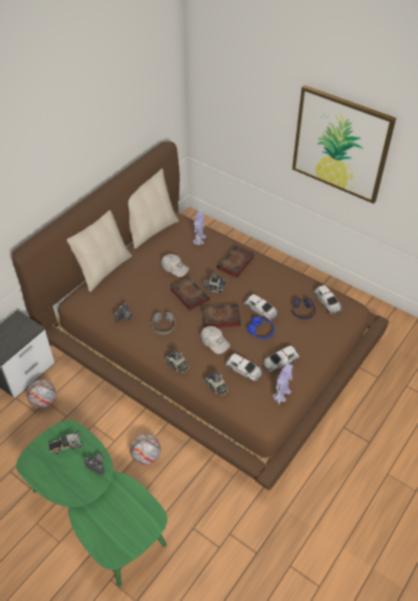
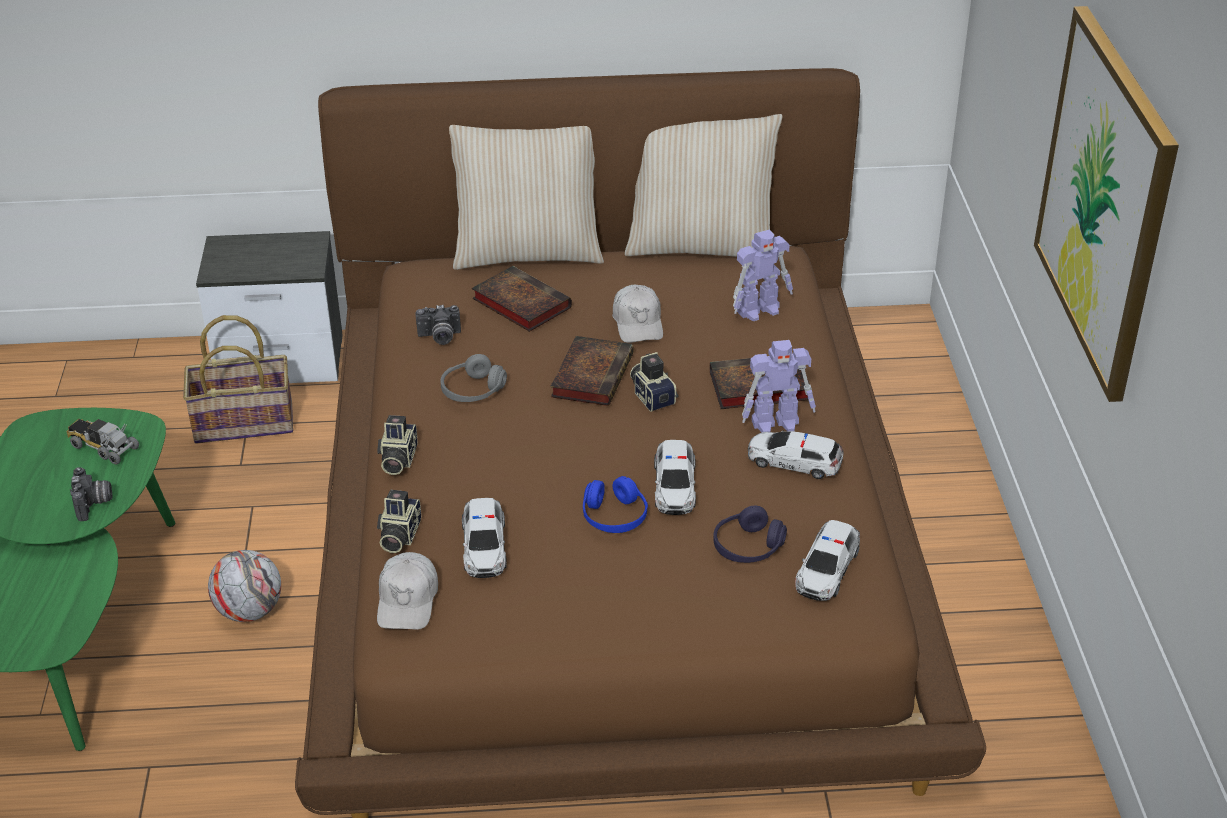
camera: 50 degrees right, 10 degrees down
(43, 401) = (244, 421): football -> basket
(214, 342) = (511, 471): white cap -> white cap (408, 601)
(220, 318) = (581, 445): book -> book (519, 303)
(280, 361) = (566, 585): toy car -> toy car (794, 461)
(282, 393) = (484, 633): toy robot -> toy robot (776, 423)

